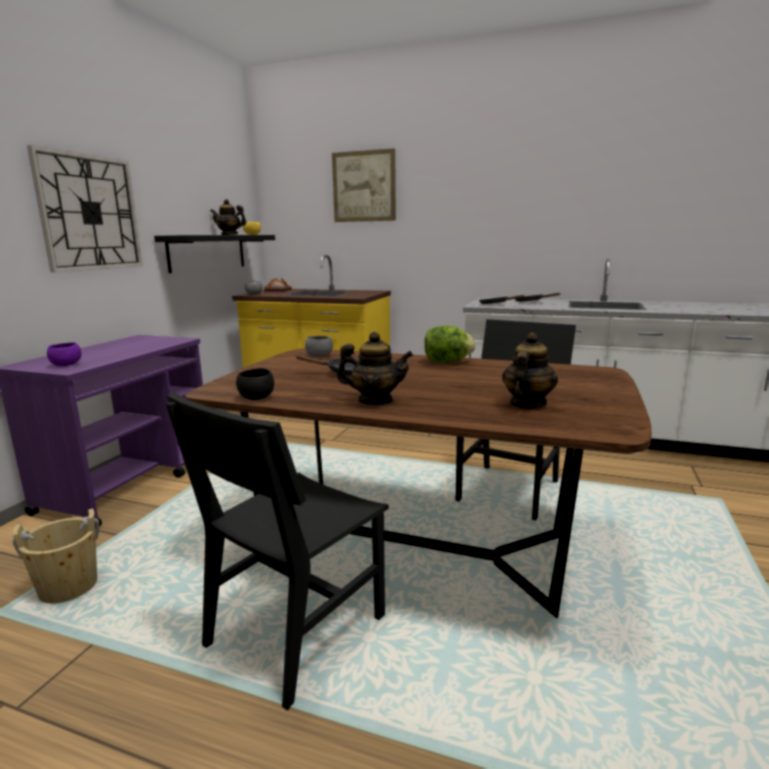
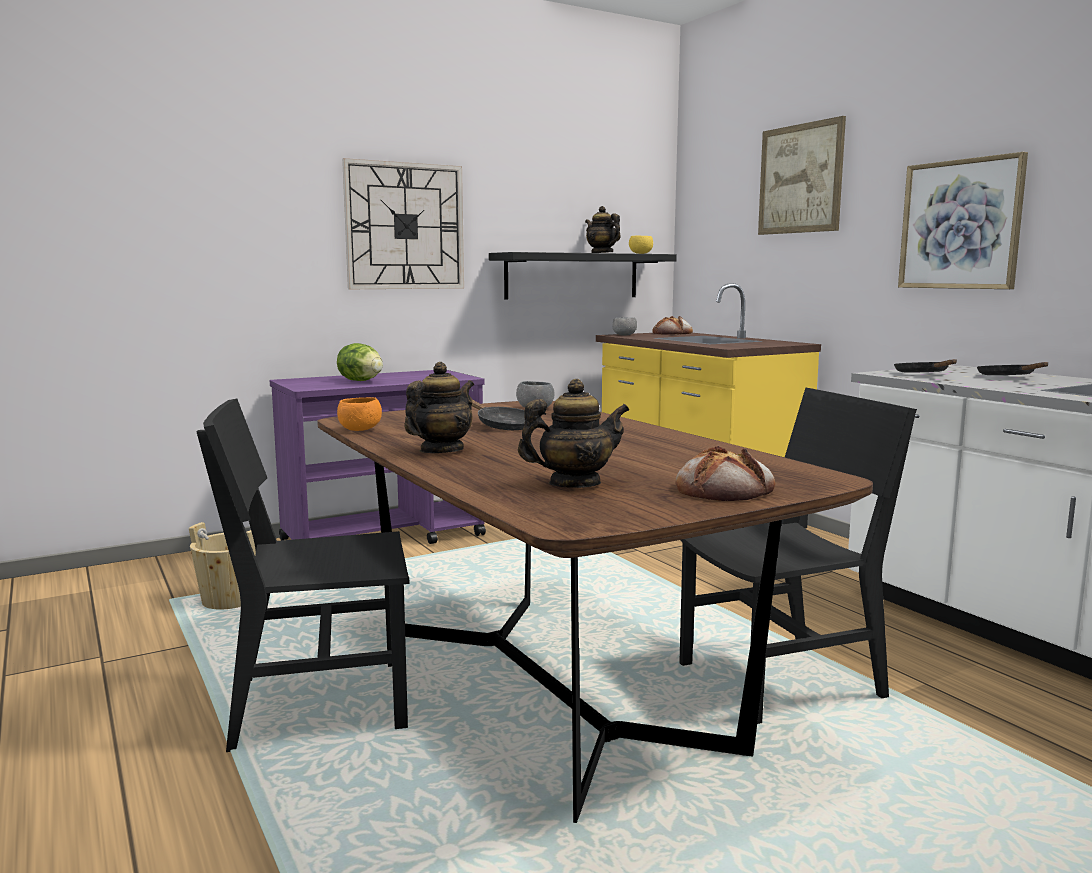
camera: 40 degrees right, 5 degrees down
(66, 365) = (316, 384): purple bowl -> none
(256, 398) = (359, 430): black bowl -> orange bowl
(375, 401) = (441, 451): teapot -> teapot turned 105 degrees counterclockwise
(447, 362) = (651, 435): lettuce -> lettuce (361, 381)
(476, 218) = (960, 224): none -> picture
(592, 388) = (725, 489): none -> bread

